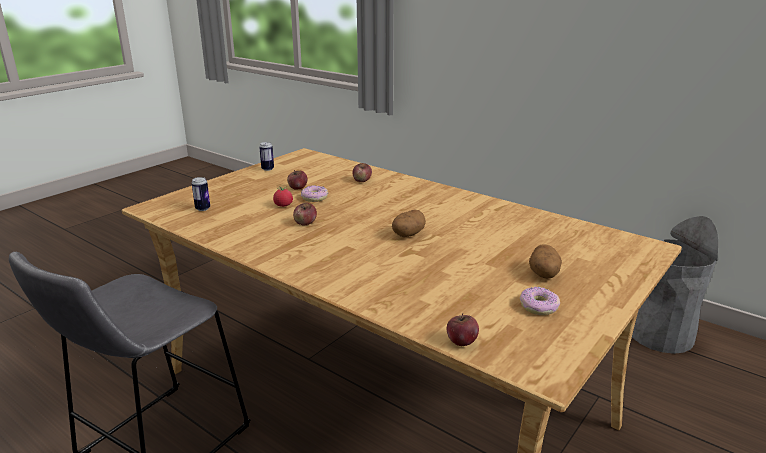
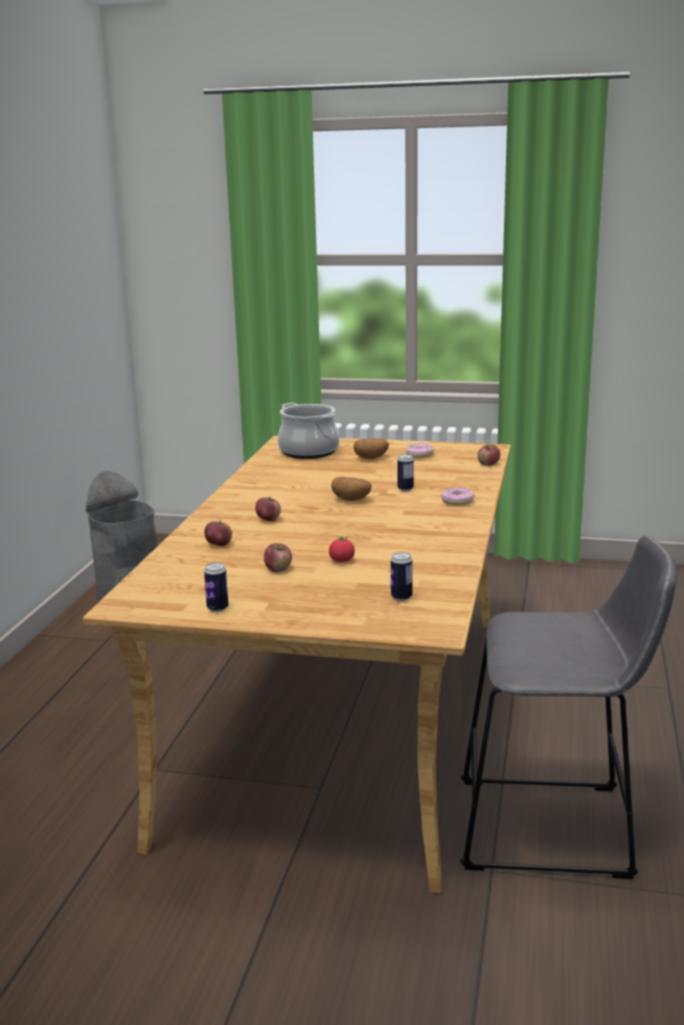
camera: 115 degrees left, 5 degrees down
(305, 223) = (376, 539): apple -> apple (268, 519)
(314, 198) = (302, 553): donut -> donut (457, 501)
(414, 264) = (405, 489): none -> can
(592, 249) = (309, 451): none -> cooking pot

